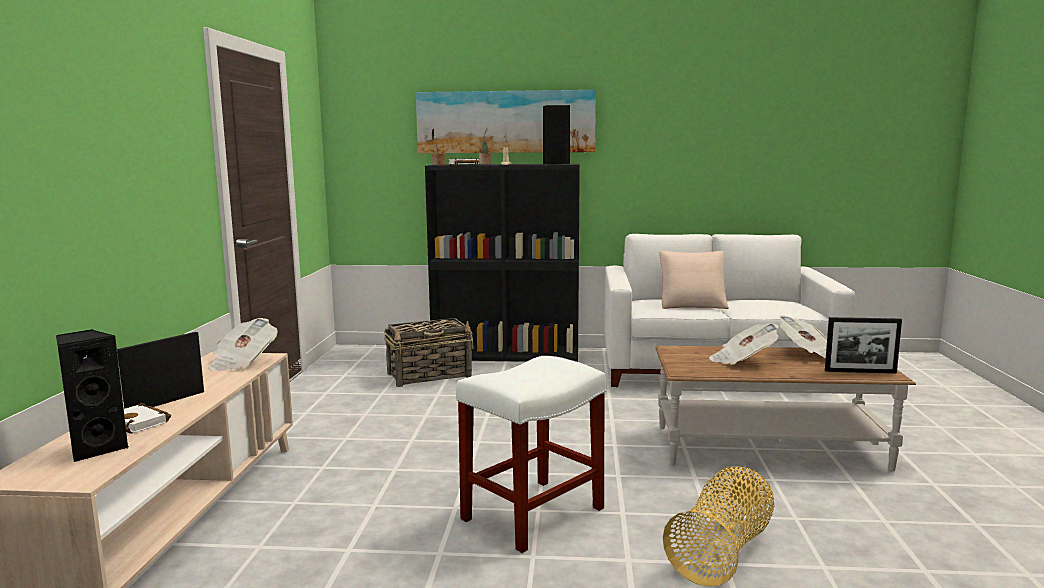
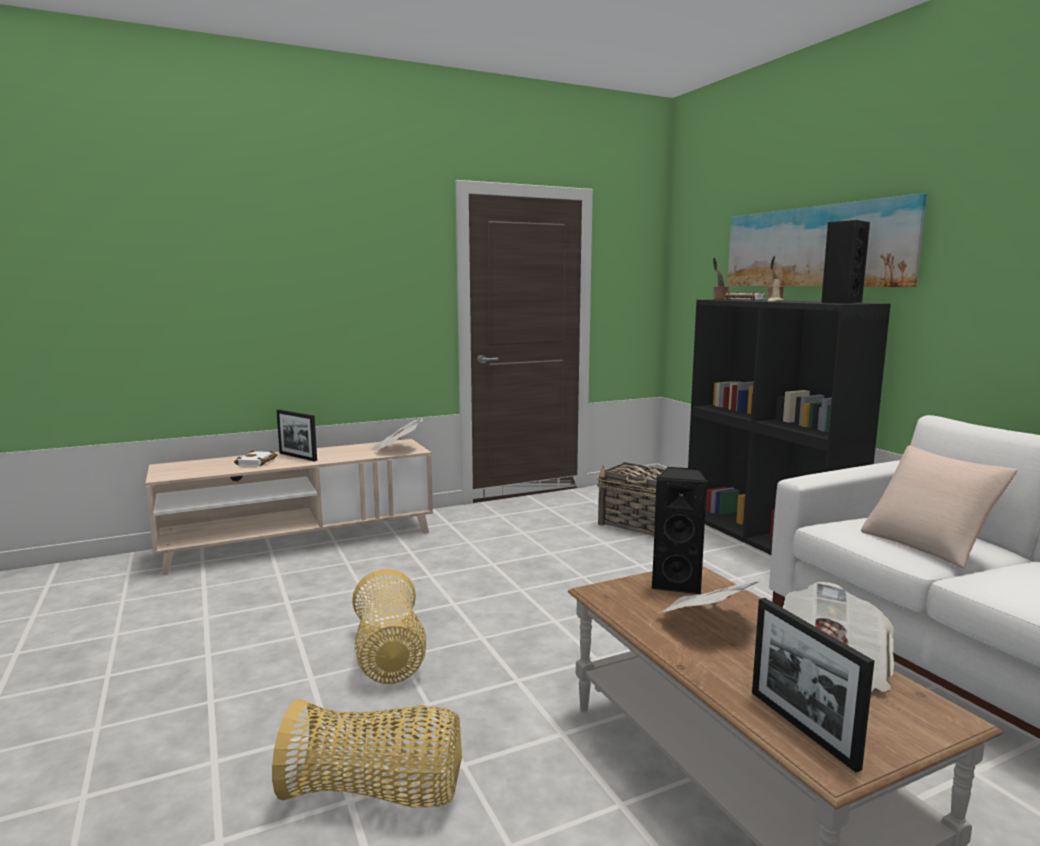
camera: 60 degrees right, 0 degrees up
(96, 448) = (211, 466): black speaker -> black speaker (677, 583)
(166, 402) = (298, 457): picture frame -> picture frame turned 150 degrees counterclockwise
(532, 515) = (389, 656): white stool -> basket

